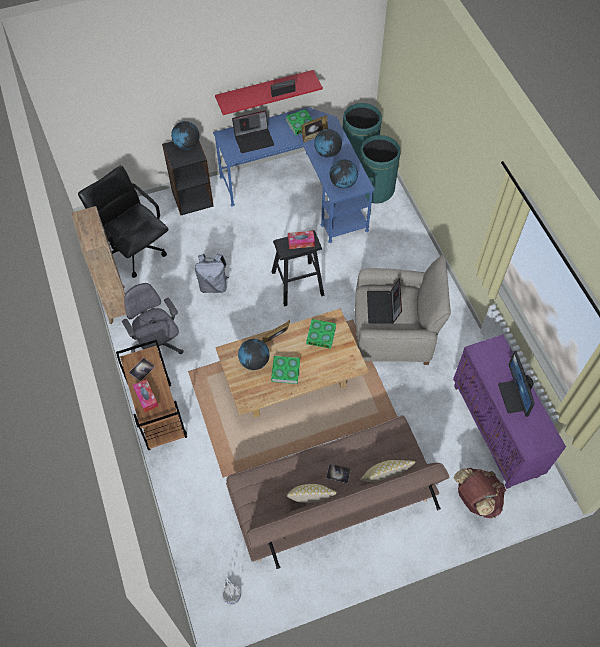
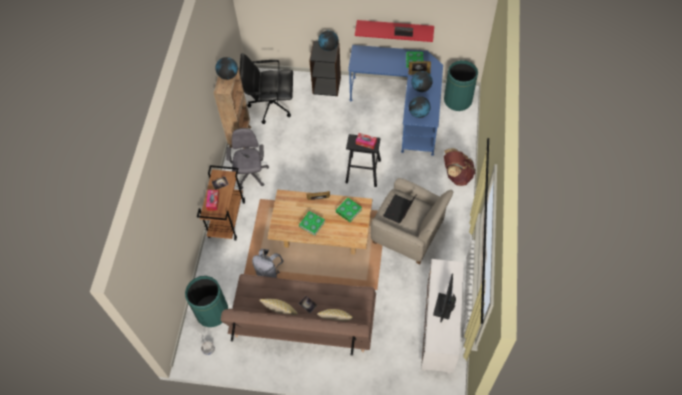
camera: 30 degrees right, 0 degrees up
(134, 249) = (270, 105): black office chair -> black office chair turned 75 degrees counterclockwise
(213, 285) = (307, 149): grey backpack -> grey backpack (269, 272)
(254, 139) = (376, 60): laptop -> none
(254, 361) = (296, 209): globe -> globe (228, 75)
(375, 189) = (456, 128): green trash can -> green trash can (212, 312)
(475, 499) = (397, 367): brown backpack -> brown backpack (456, 175)
(496, 430) = (439, 329): purple cabinet -> white cabinet

